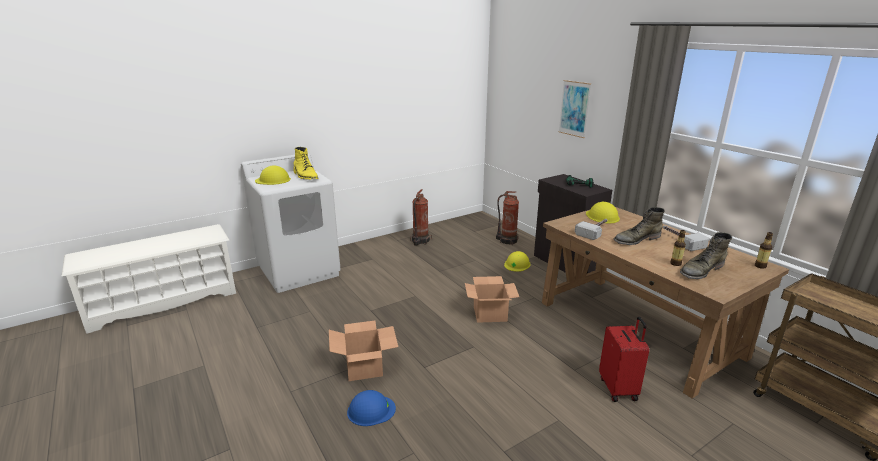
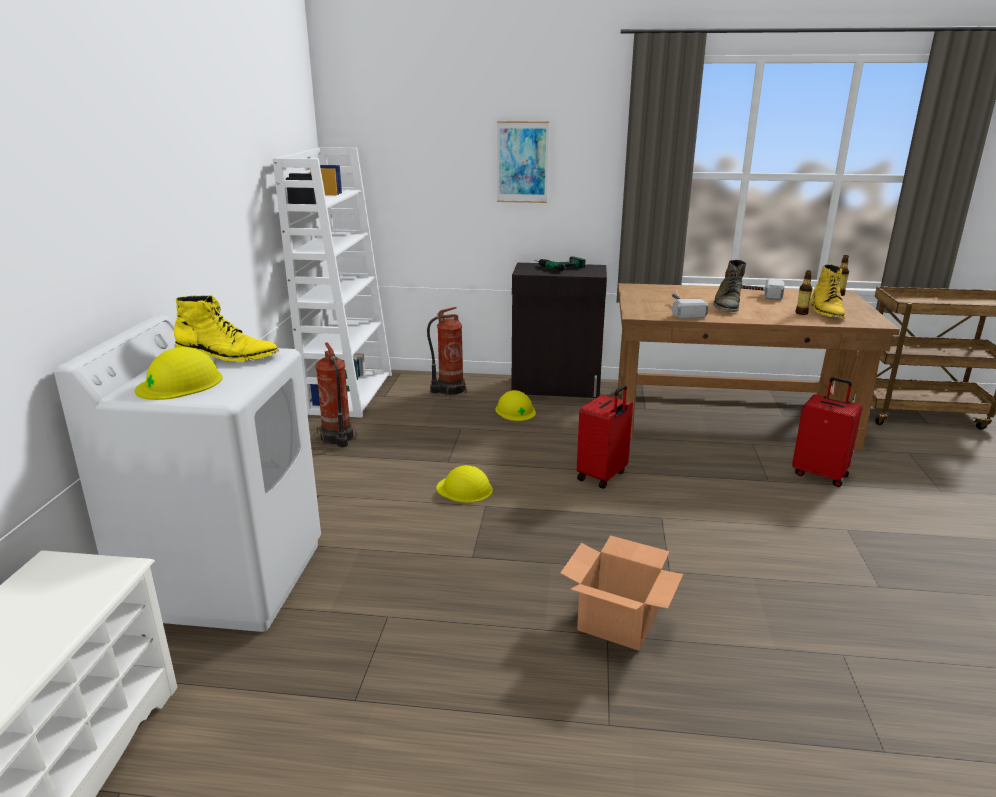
camera: 50 degrees left, 0 degrees up
(371, 410) = (728, 656): blue hard hat -> none
(462, 223) = (349, 392): none -> white bookcase
(489, 314) = (603, 476): cardboard box -> red suitcase
(602, 216) = (648, 295): yellow hard hat -> yellow hard hat (464, 489)
(701, 270) = (826, 311): green boot -> yellow boot

